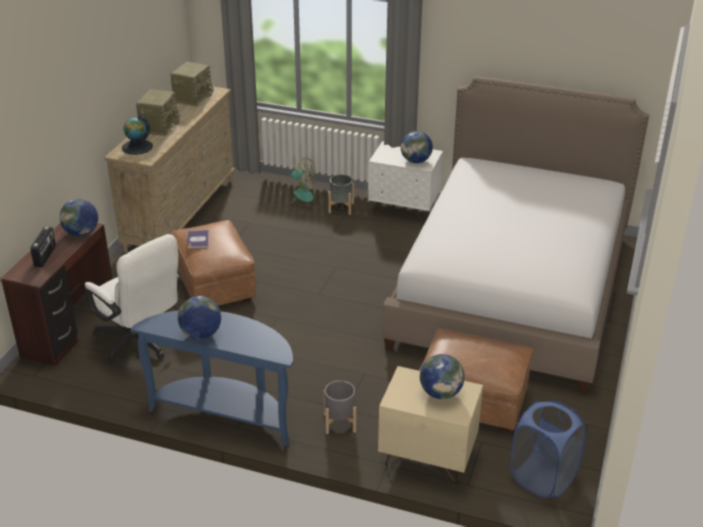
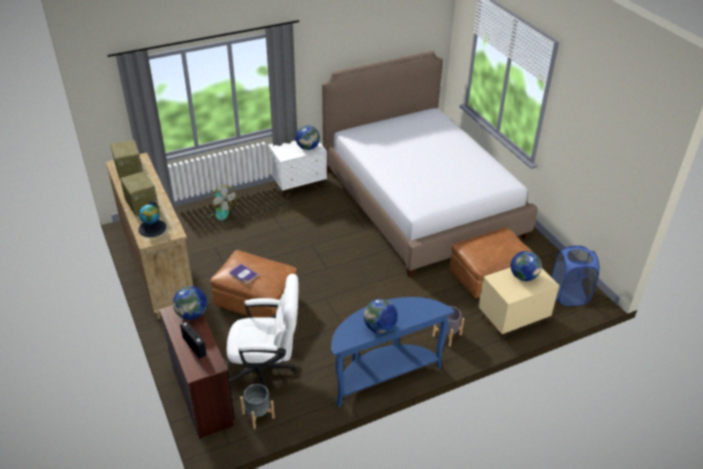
camera: 45 degrees left, 5 degrees up
(298, 195) = (219, 211): fan -> fan turned 75 degrees clockwise
(341, 208) = (259, 205): grey planter -> grey planter (258, 415)

